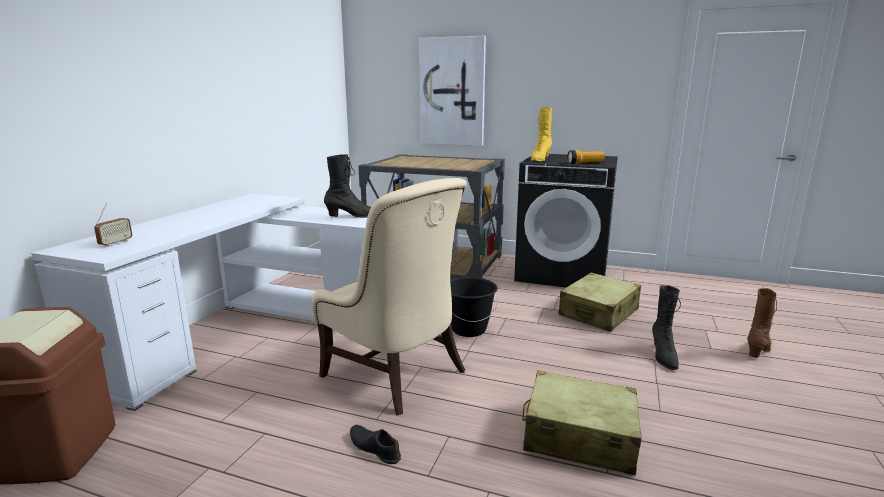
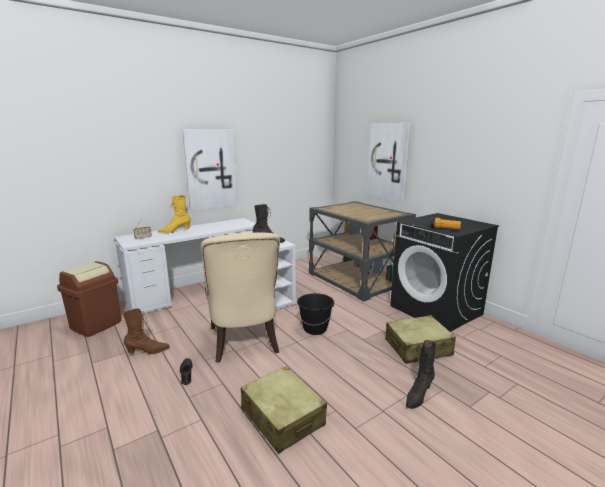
camera: 35 degrees right, 0 degrees up
(195, 104) = (210, 169): none -> picture
(540, 159) = (420, 220): yellow boot -> yellow boot (175, 231)
(758, 350) = (512, 426): brown boot -> brown boot (148, 351)

